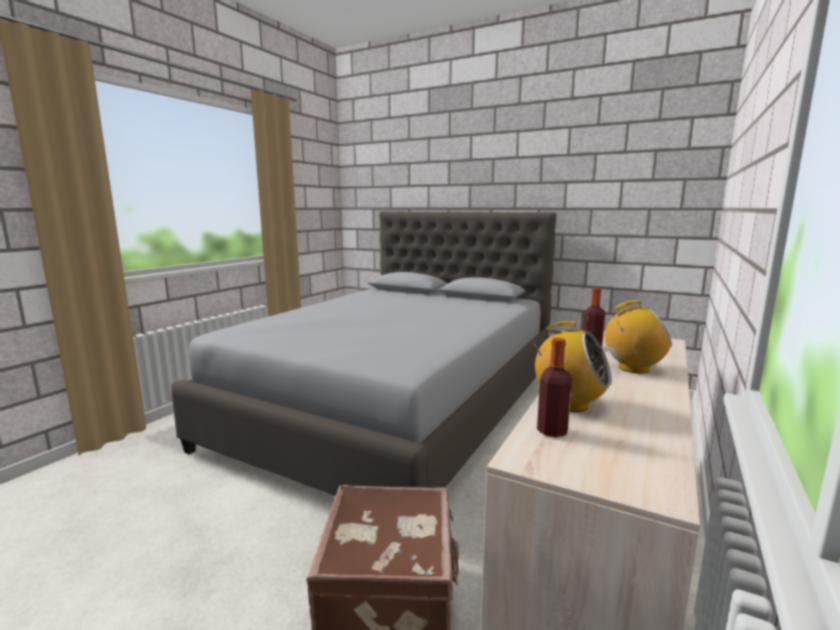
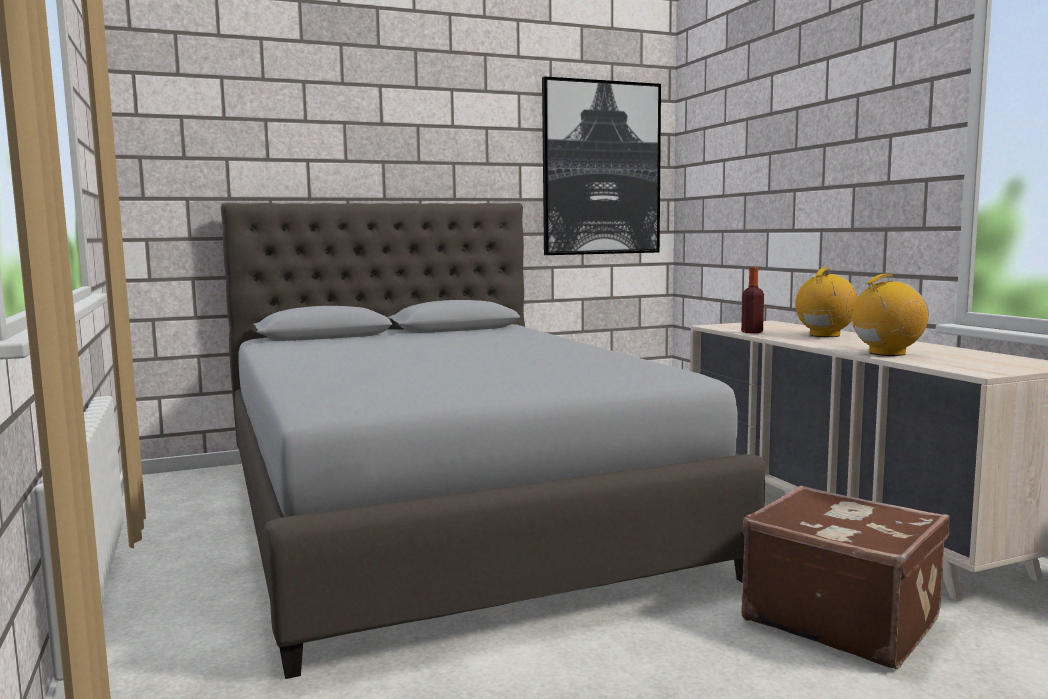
camera: 50 degrees left, 5 degrees down
(552, 431) = (938, 362): bottle -> none
(640, 182) = (601, 168): none -> picture

